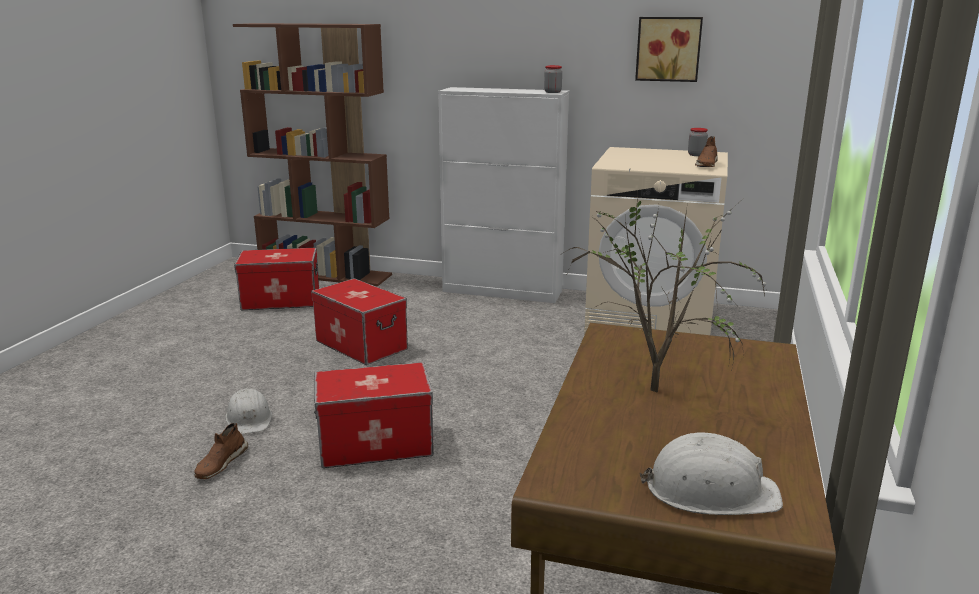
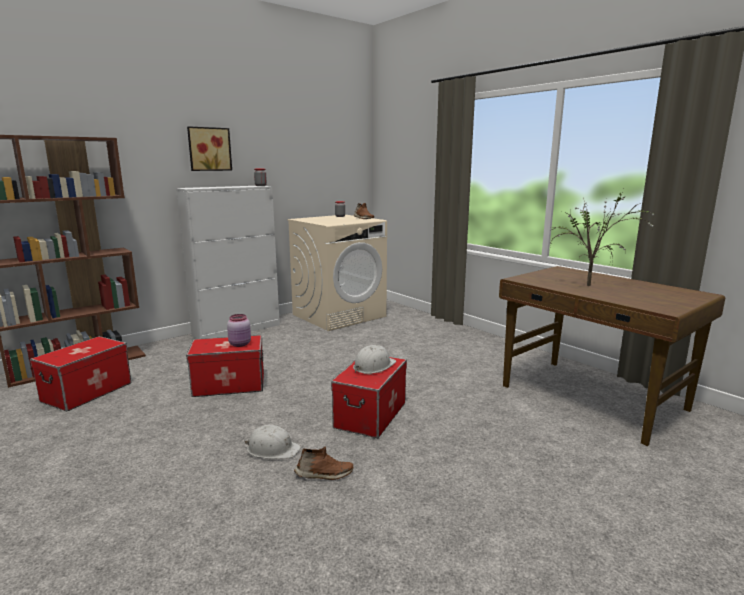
camera: 55 degrees left, 5 degrees down
(220, 464) = (324, 474): brown shoe -> brown shoe turned 60 degrees counterclockwise
(365, 299) = (240, 344): none -> pink jar
(668, 49) = (309, 158): picture -> picture (209, 149)
(710, 491) = (679, 296): white hard hat -> white hard hat (373, 366)

